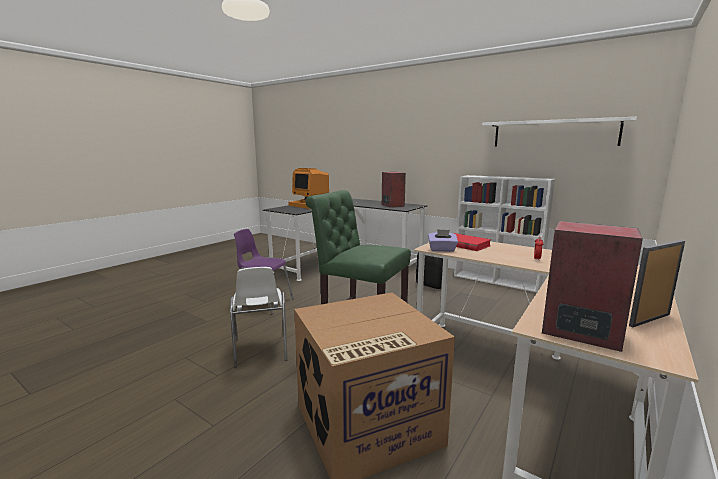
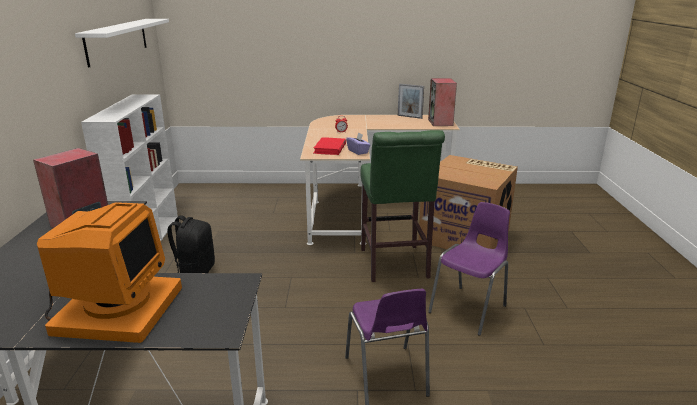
camera: 125 degrees left, 10 degrees up
(260, 350) = (469, 309): white chair -> purple chair

